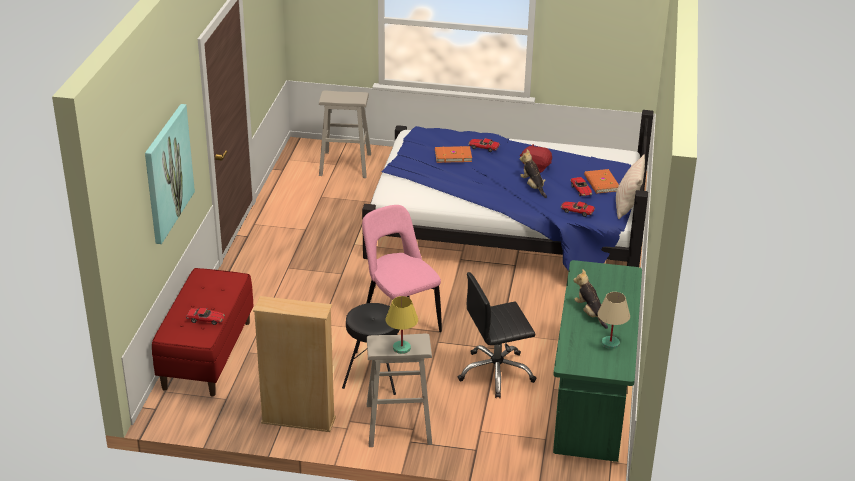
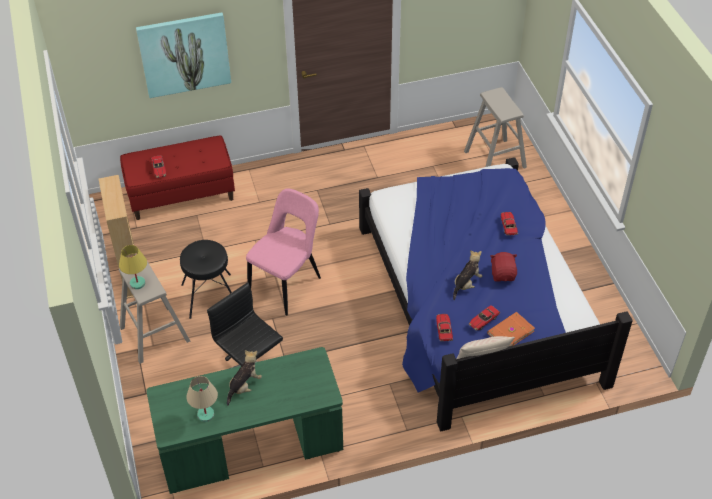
camera: 65 degrees right, 15 degrees up
(452, 156) = (477, 211): orange book -> none

